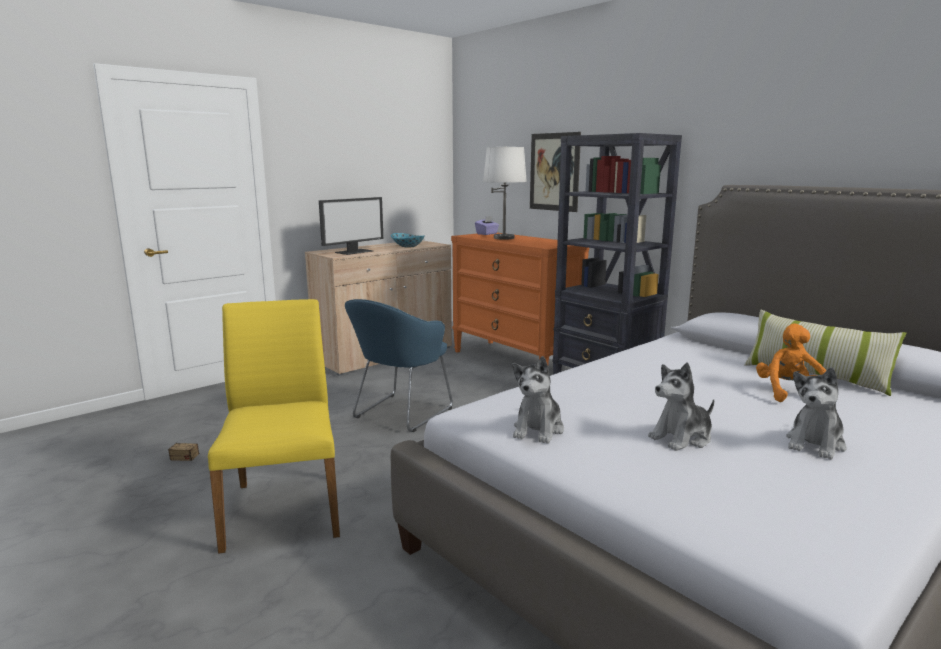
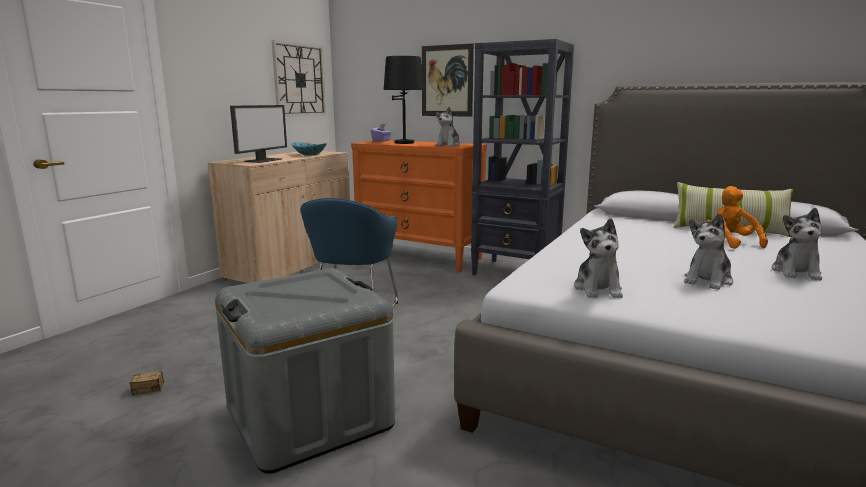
camera: 20 degrees left, 0 degrees up
(284, 508) = (309, 417): yellow chair -> grey storage box
(412, 169) = (299, 80): none -> wall clock
(504, 238) = (404, 143): white table lamp -> black table lamp
(541, 244) = (448, 145): none -> plush toy

